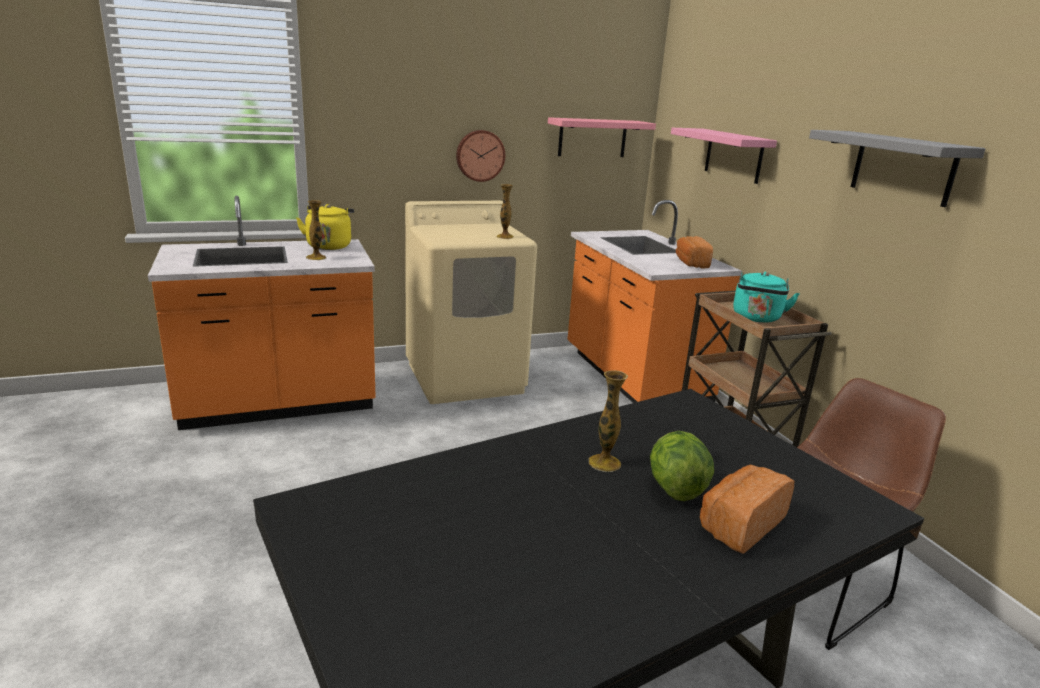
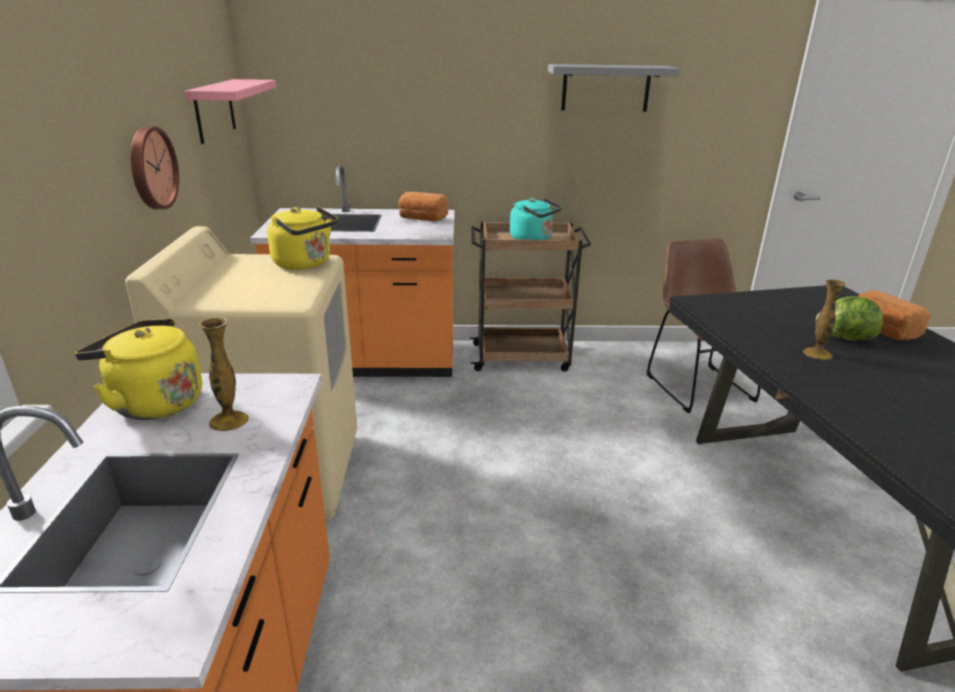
camera: 70 degrees left, 5 degrees up
(505, 236) = (305, 264): vase -> yellow kettle
(733, 155) = (405, 102): pink shelf -> none

